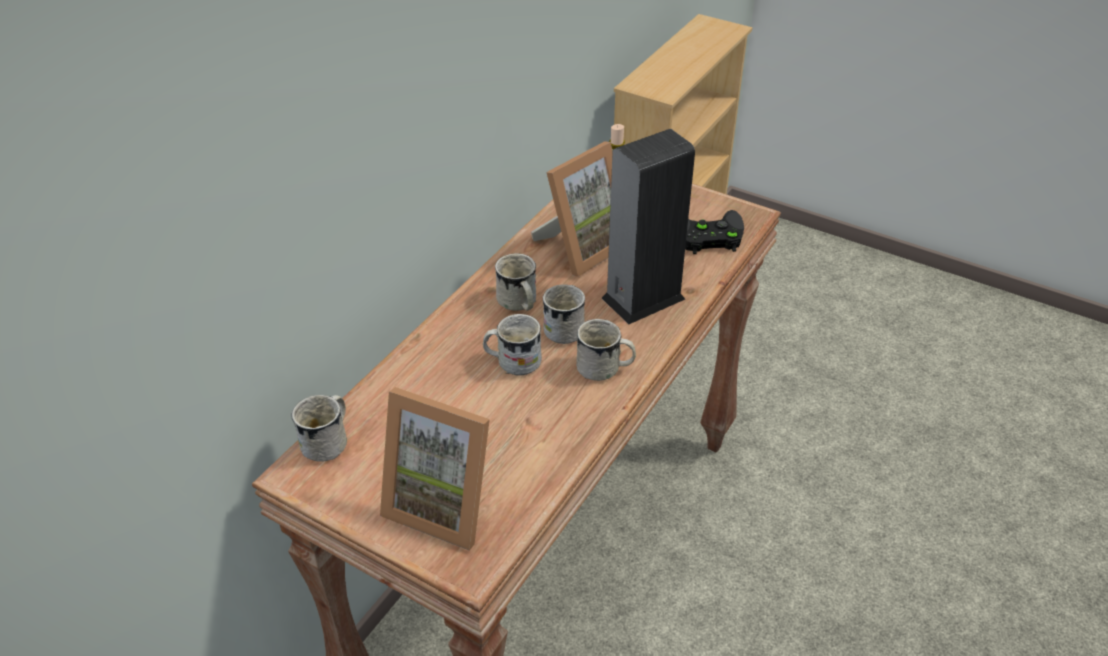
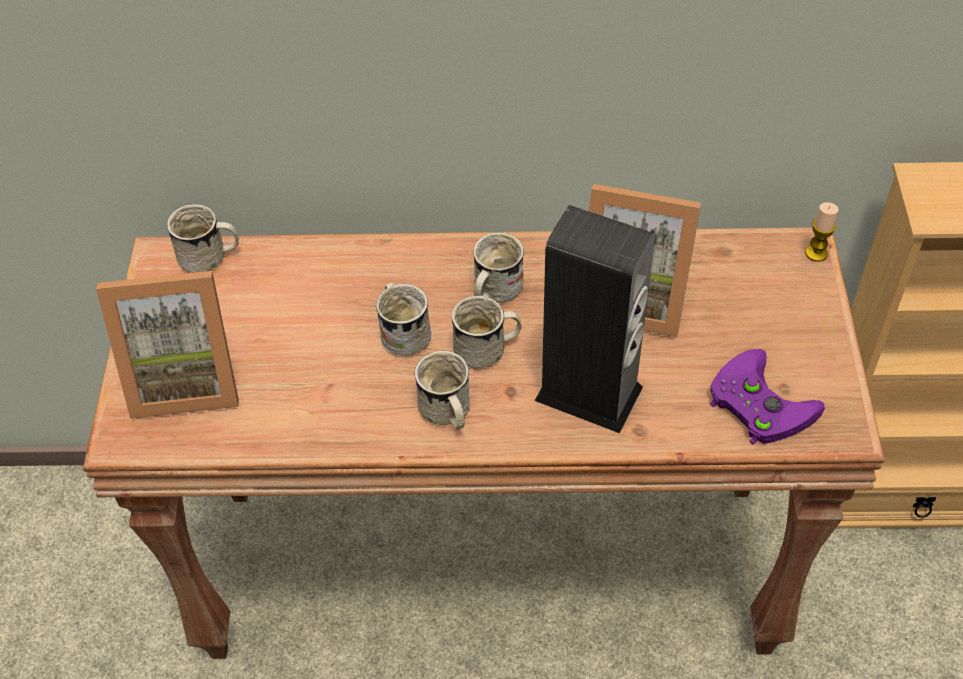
camera: 60 degrees right, 10 degrees up
(444, 503) = (185, 378): picture frame -> picture frame turned 90 degrees counterclockwise
(706, 237) = (756, 402): black game controller -> purple game controller

